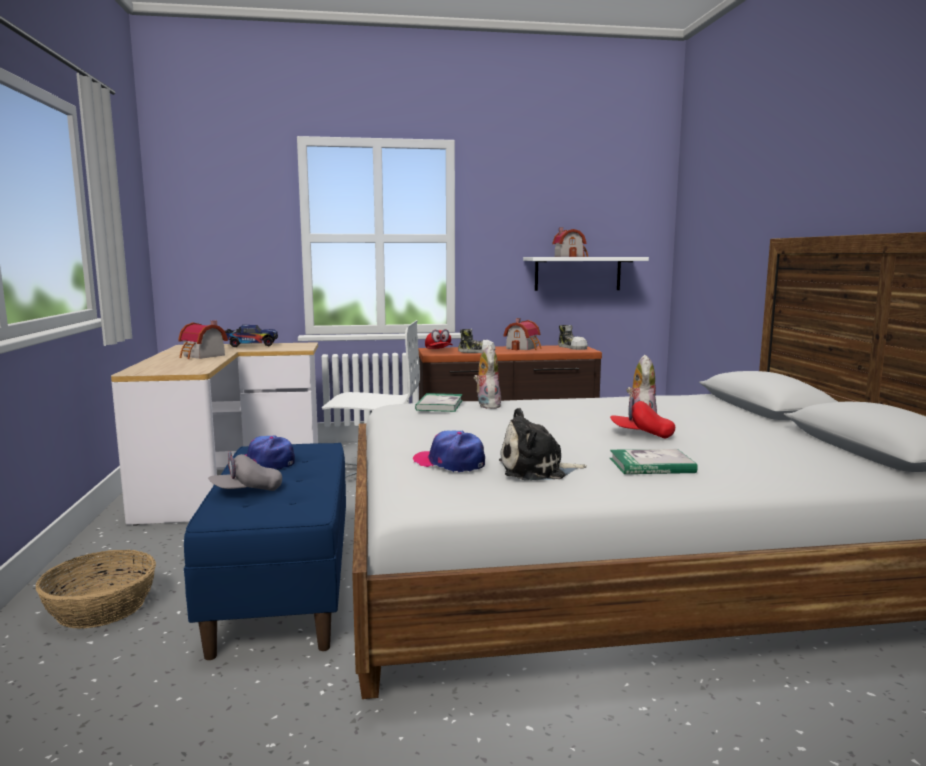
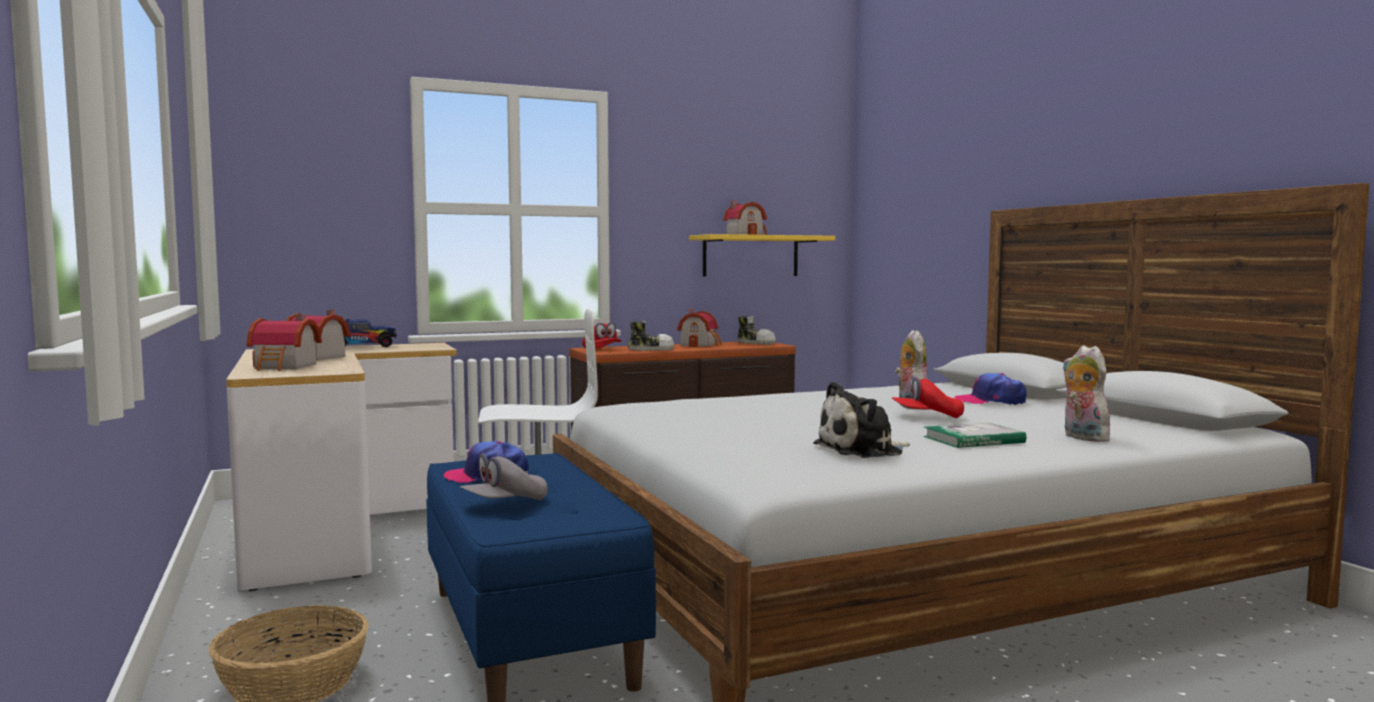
camera: 15 degrees left, 5 degrees down
(167, 364) = (285, 367): none -> toy house
(439, 405) = (670, 402): book -> none
(450, 462) = (761, 449): cap -> cap (990, 401)
(486, 405) = (721, 401): plush toy -> plush toy (1082, 438)
(577, 273) = (750, 256): white shelf -> yellow shelf

